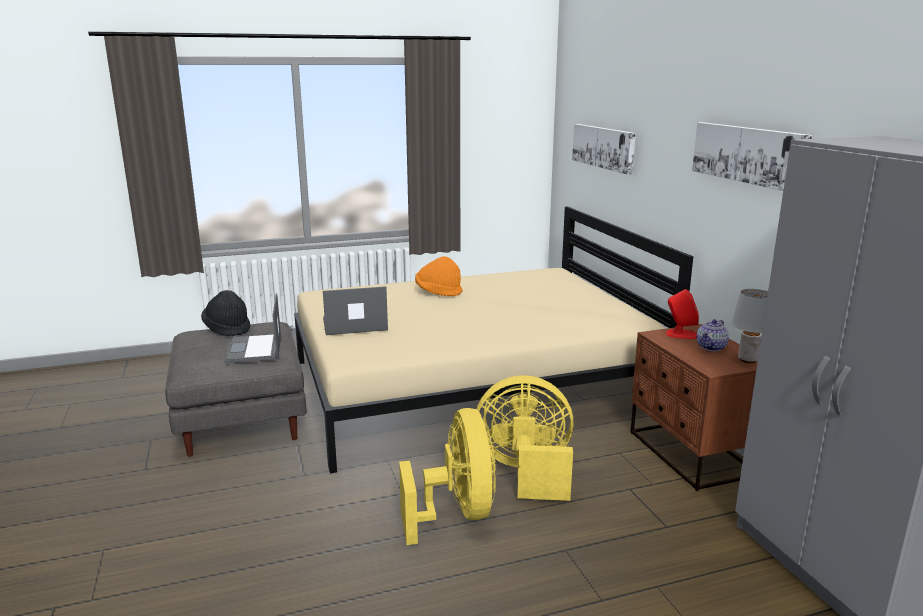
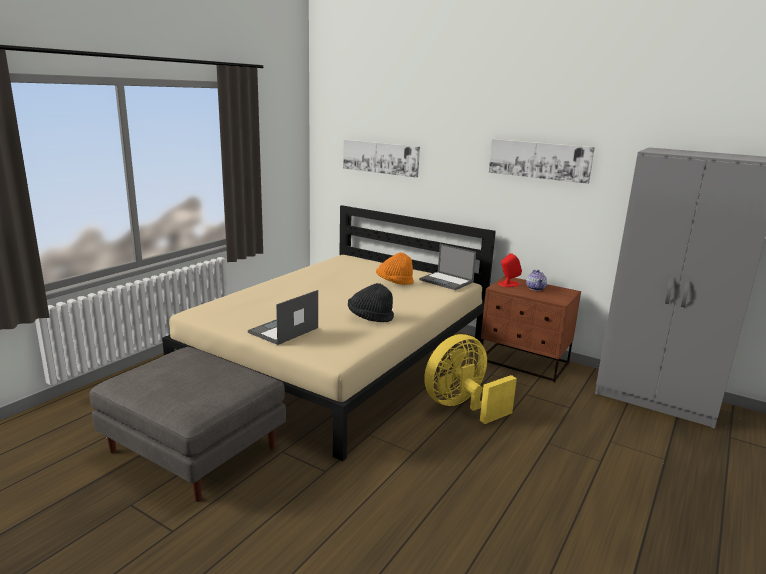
camera: 40 degrees left, 0 degrees up
(227, 329) = (156, 366): black hat -> black hat (370, 317)
(254, 349) = (222, 375): laptop -> laptop (447, 281)
(438, 292) = (296, 290): orange hat -> orange hat (394, 283)
(457, 513) = (465, 449): yellow fan -> none
(748, 360) = (563, 291): grey table lamp -> none

